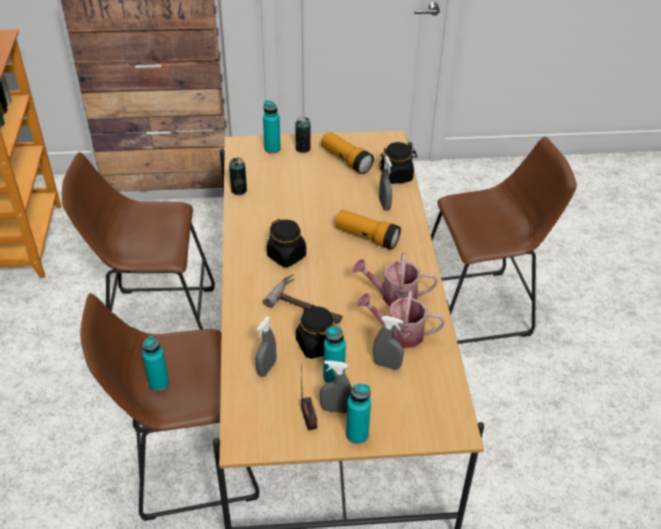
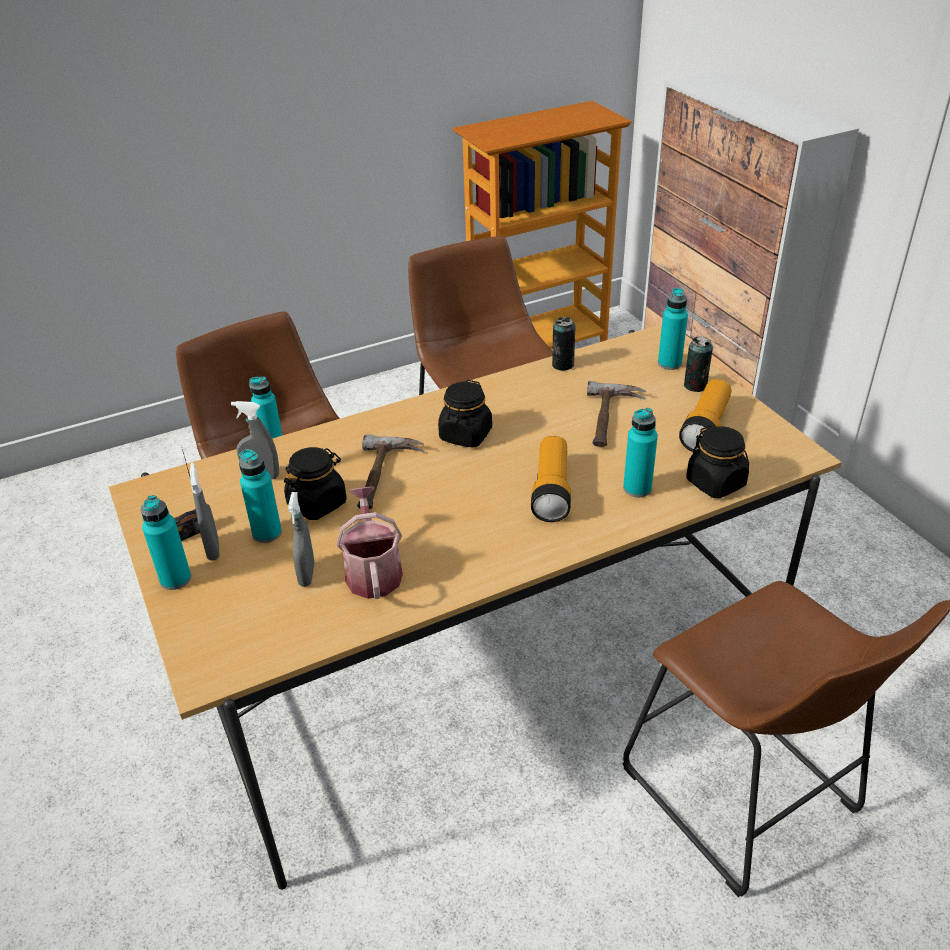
camera: 70 degrees right, 5 degrees down
(314, 190) = (613, 419): none -> hammer
(384, 204) = (637, 488): grey spray bottle -> turquoise bottle
(393, 295) = (445, 547): watering can -> none

